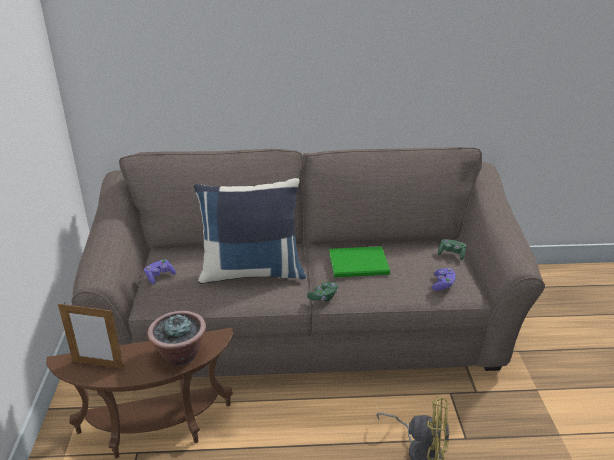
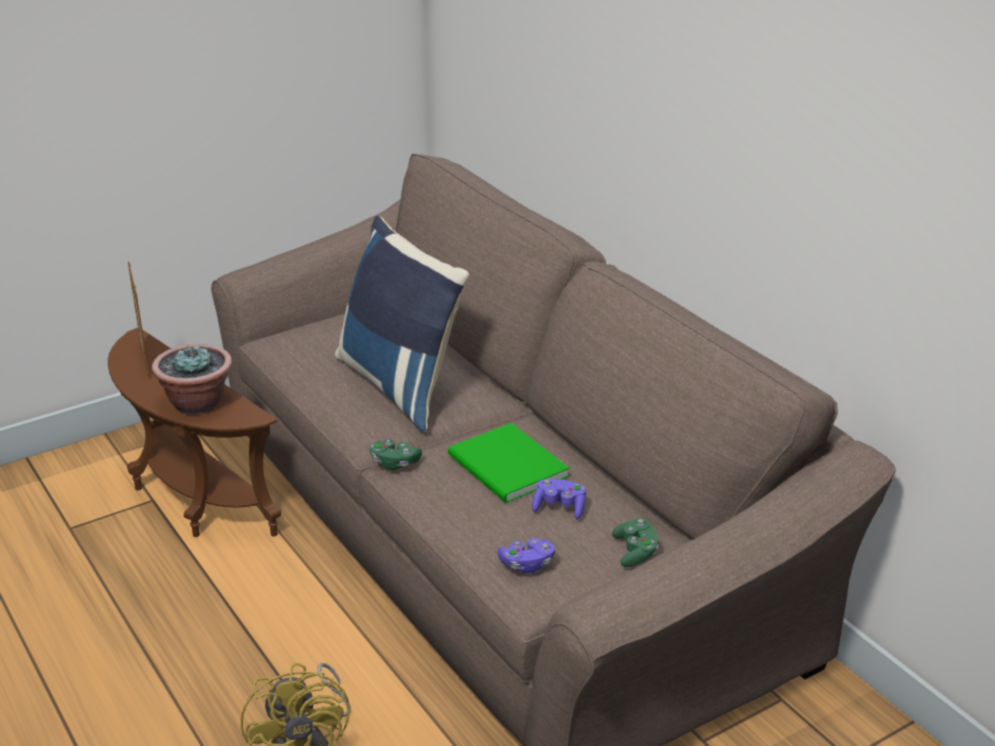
camera: 60 degrees right, 0 degrees up
(159, 276) = (328, 326): purple game controller -> purple game controller (559, 508)

